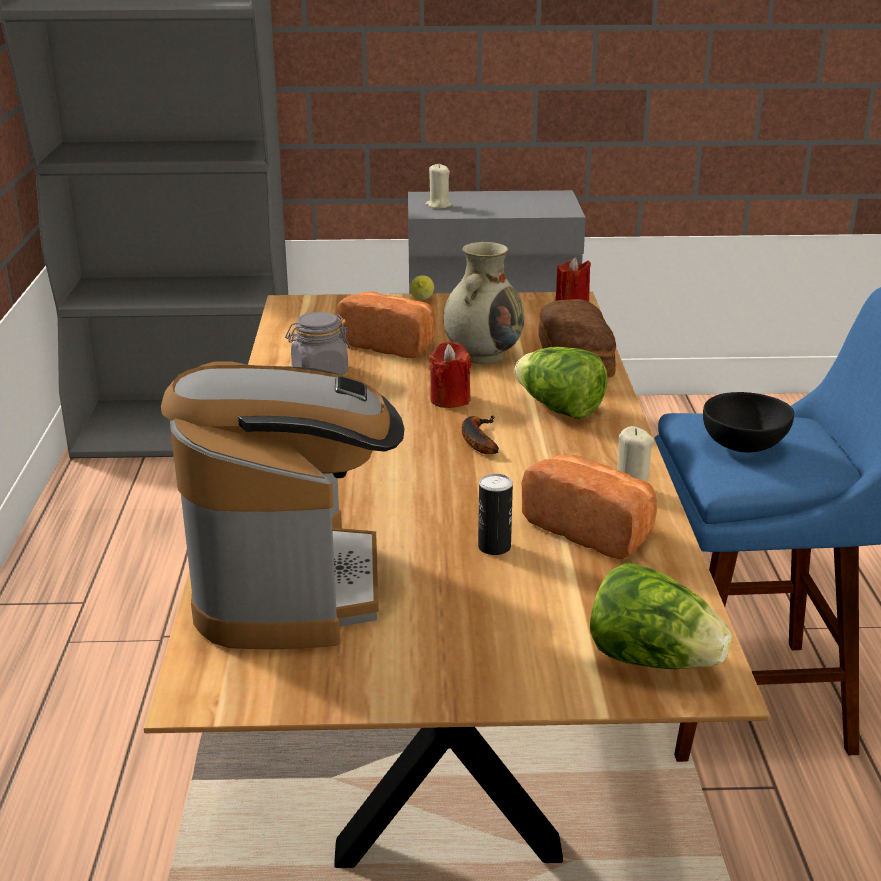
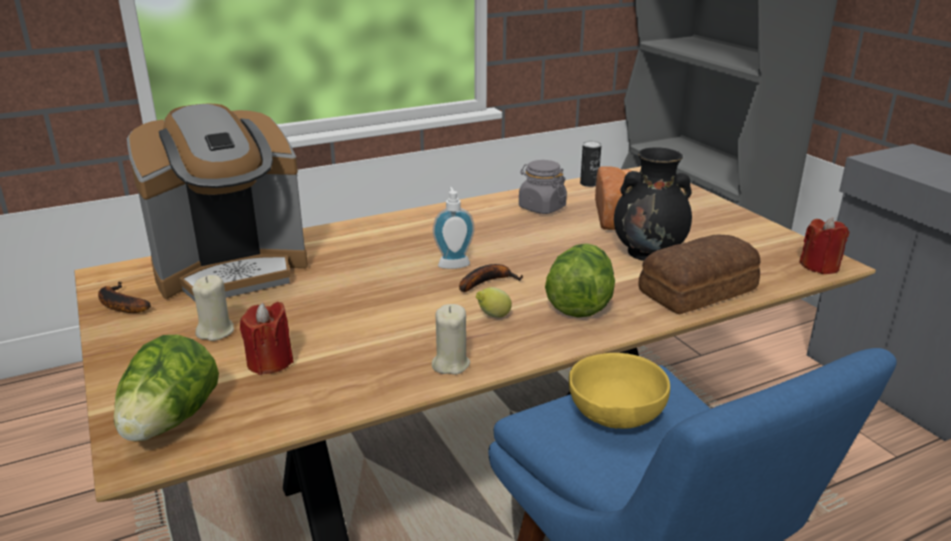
camera: 65 degrees right, 0 degrees up
(320, 685) = (119, 304): none -> banana
(415, 447) = (453, 263): none -> soap dispenser
(422, 300) = (724, 209): lemon -> lemon (493, 316)
(438, 205) = (902, 159): beige candle -> beige candle (216, 331)
(450, 399) = (547, 258): red candle -> red candle (270, 362)
(483, 355) = (649, 252): beige vase -> black vase
(494, 547) = (316, 323): can -> can (589, 184)
(593, 529) = (368, 359): bread -> none
(745, 447) = (614, 418): black bowl -> yellow bowl

